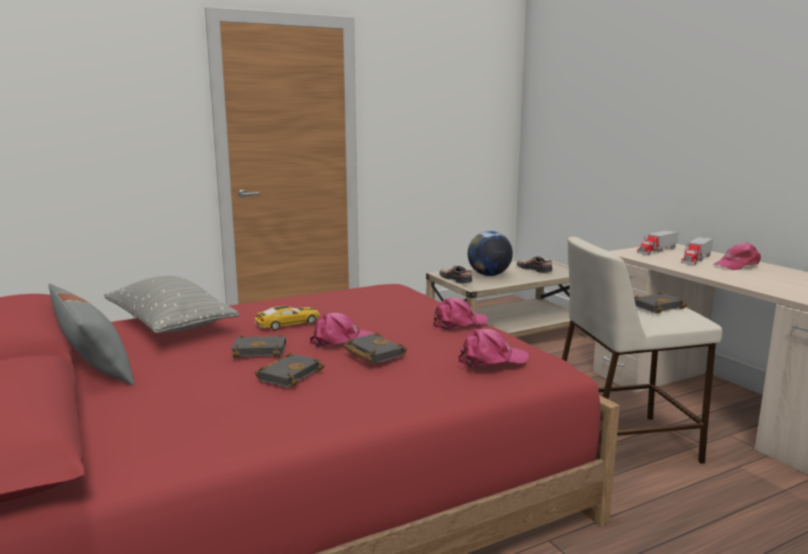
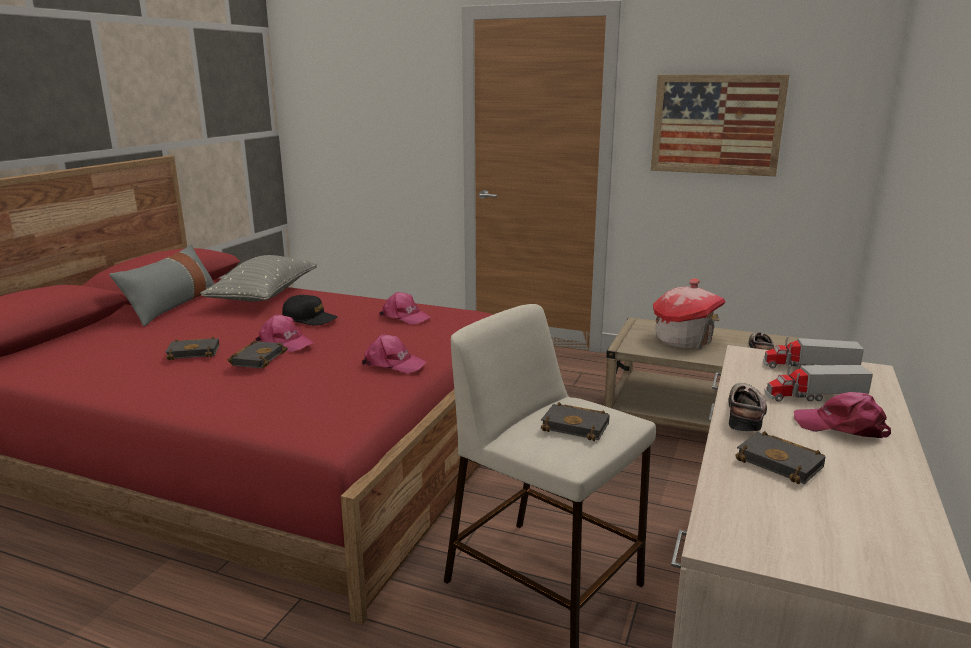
camera: 50 degrees right, 5 degrees up
(261, 350) = (236, 330): black book -> black book (782, 463)
(288, 324) = (310, 319): toy car -> black cap
(428, 118) = (716, 124): none -> picture
(457, 279) = (634, 333): shoe -> shoe (747, 415)
(489, 275) = (684, 340): globe -> toy house
(491, 359) = (290, 398): pink cap -> pink cap (405, 317)

